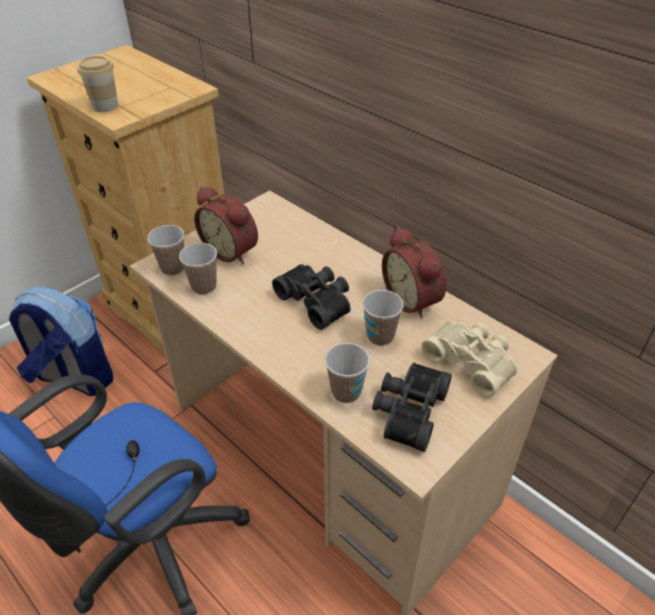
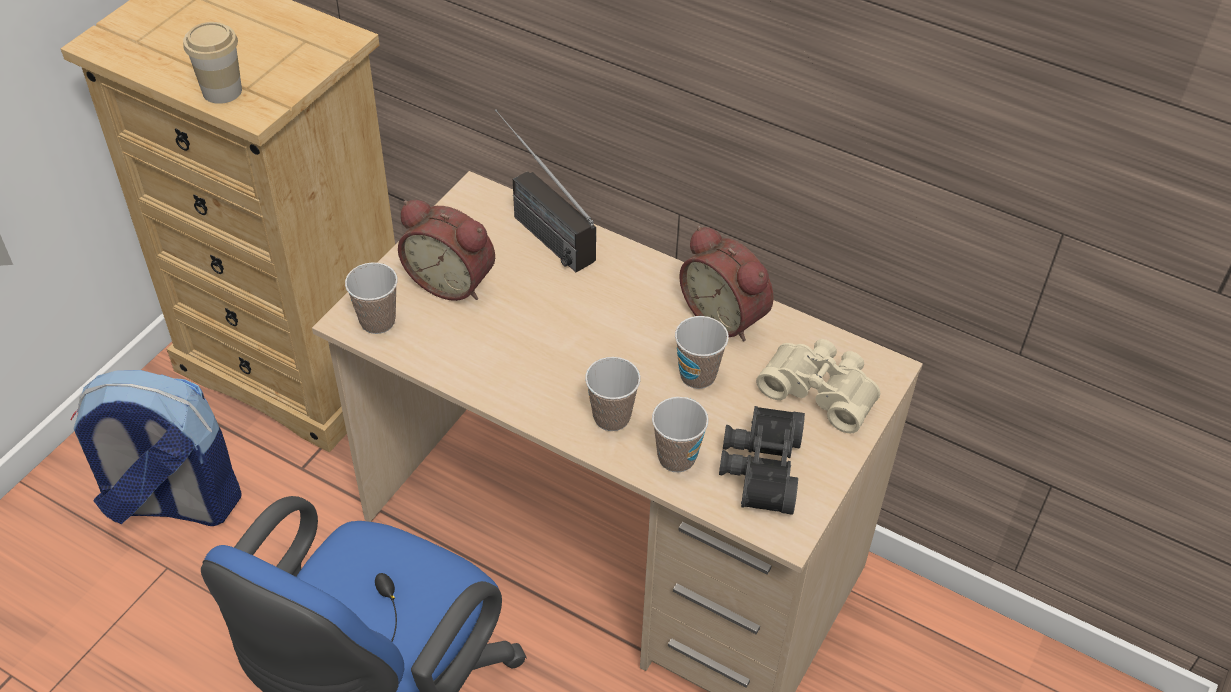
camera: 15 degrees left, 5 degrees up
(204, 286) = (434, 343): cup -> cup (611, 417)
(299, 225) = (535, 225): none -> radio
(317, 301) = (599, 338): black binoculars -> none

